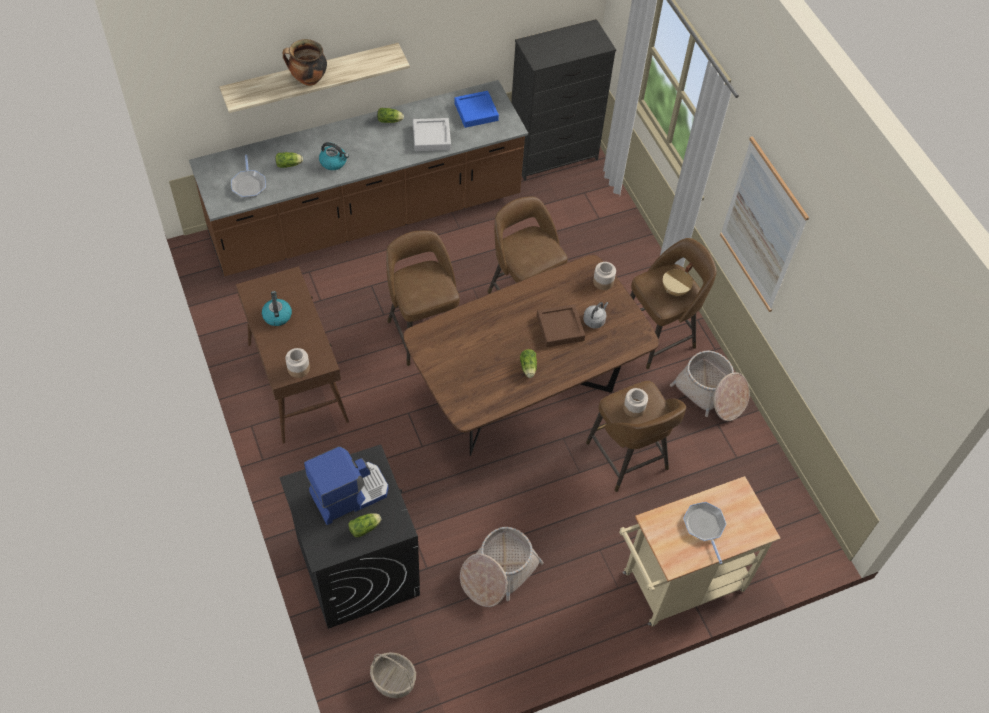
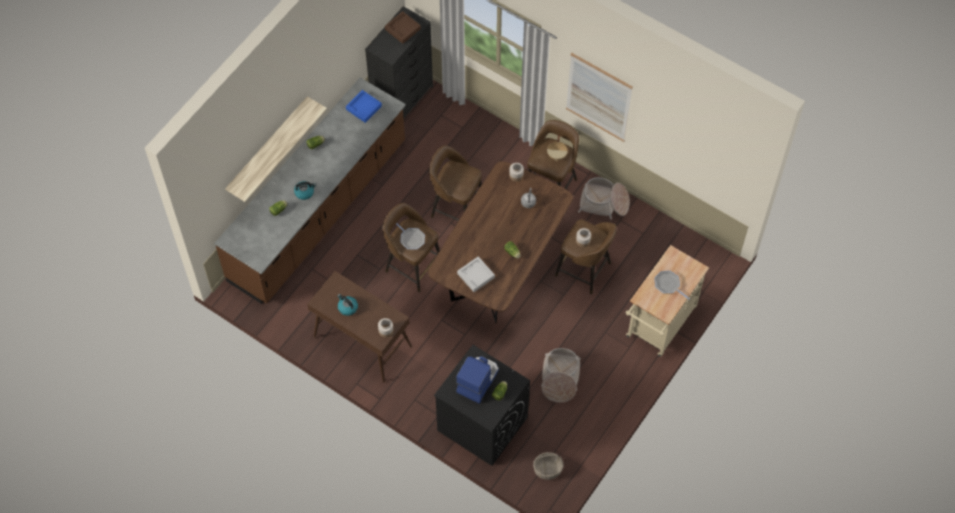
camera: 30 degrees left, 5 degrees up
(248, 184) = (265, 237): frying pan -> frying pan (411, 239)
(308, 80) = (275, 153): cooking pot -> none
(431, 137) = (350, 141): grey tray -> grey tray (476, 275)
(560, 328) = (512, 218): brown tray -> brown tray (402, 29)

